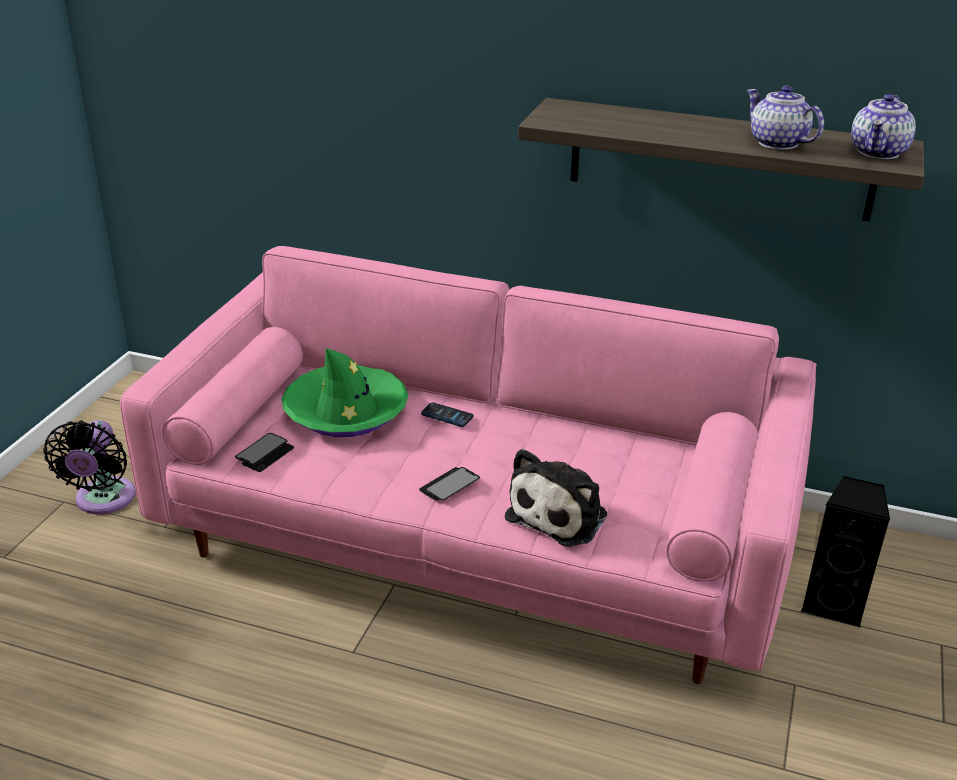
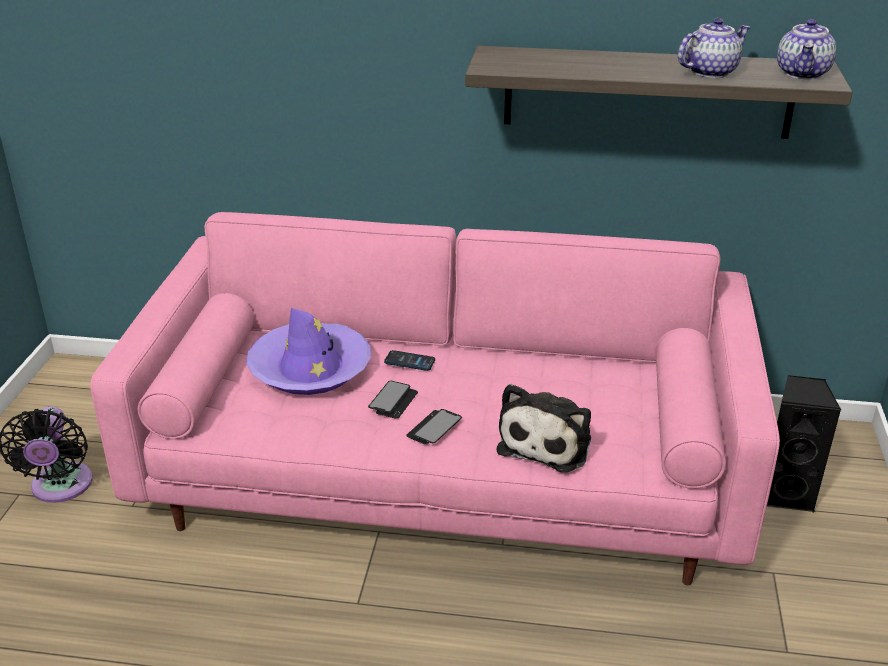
camera: 10 degrees left, 0 degrees up
(265, 454) = (243, 419): phone -> phone (393, 401)
(346, 411) = (310, 369): green hat -> purple hat
(776, 143) = (710, 72): teapot -> teapot turned 105 degrees clockwise

